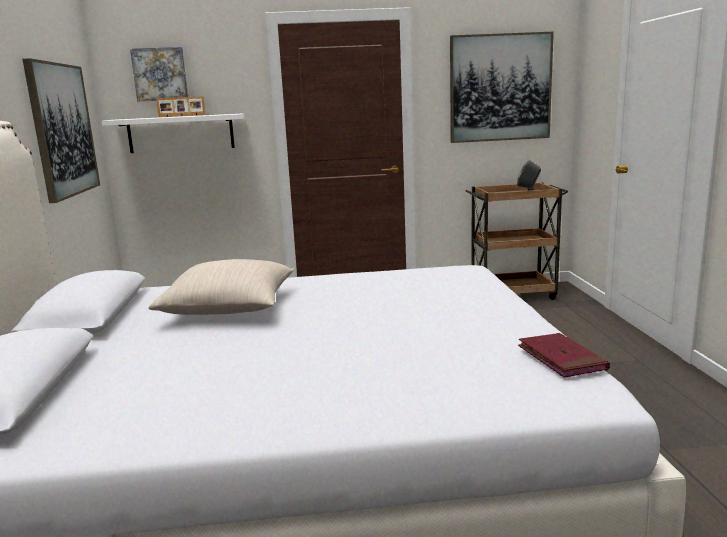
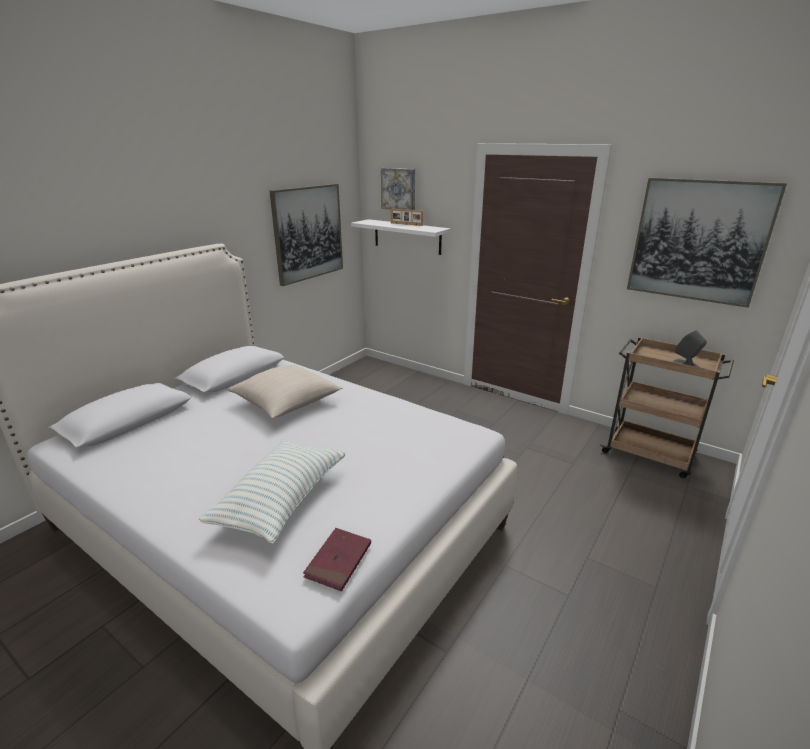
camera: 40 degrees right, 10 degrees up
(417, 355) = (281, 501): none -> pillow

